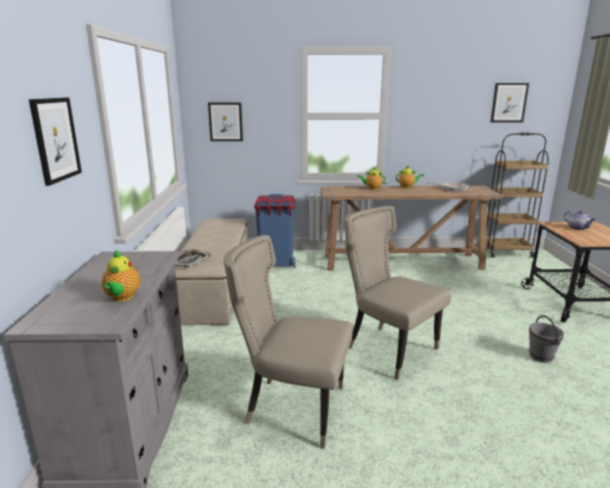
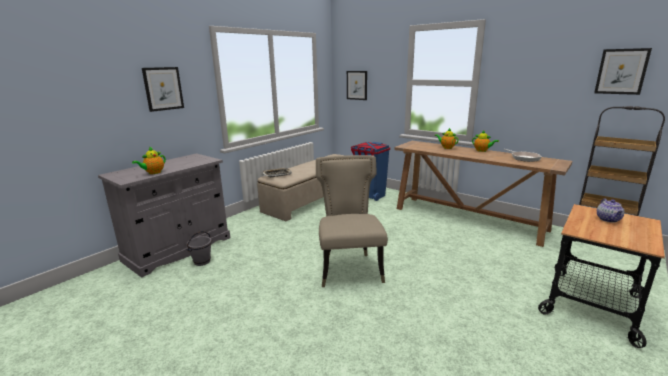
camera: 40 degrees right, 0 degrees up
(291, 407) = (246, 273): beige chair -> none
(541, 357) = (460, 325): grey bucket -> grey bucket (202, 262)

